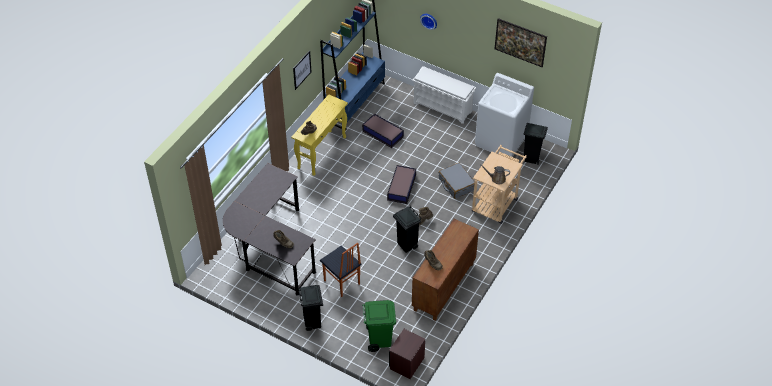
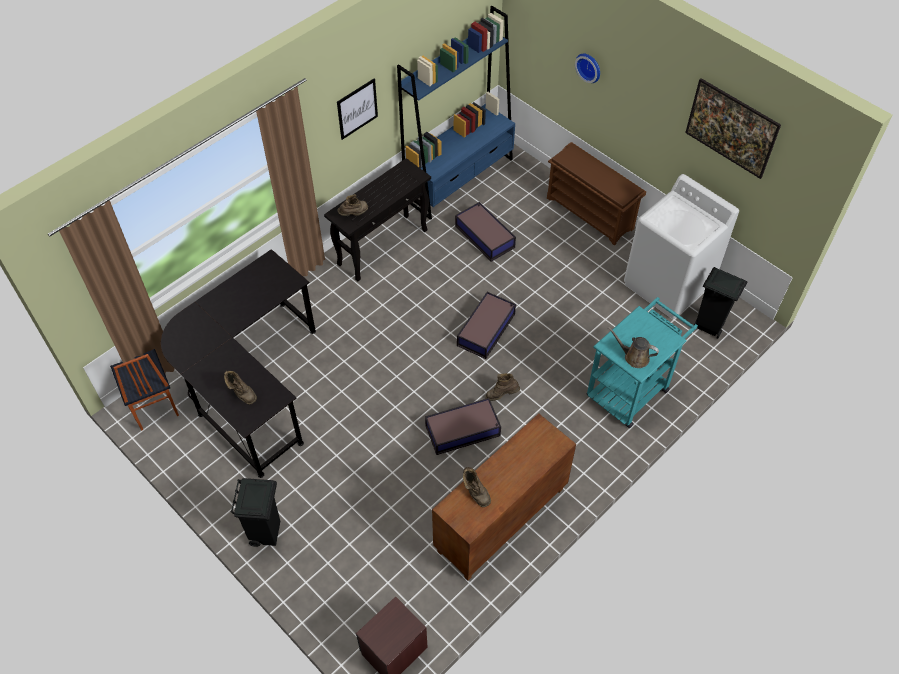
camera: 15 degrees right, 5 degrees up
(322, 152) = (383, 247): yellow console table -> black console table
(341, 283) = (337, 472): chair -> chair (153, 407)
(379, 339) = (363, 591): green trash can -> none
(407, 245) = (463, 431): black trash can -> storage box
(443, 107) = (591, 213): white shoe rack -> brown shoe rack
(456, 184) = (574, 343): grey suitcase -> none
(496, 202) = (632, 388): beige cart -> turquoise cart

